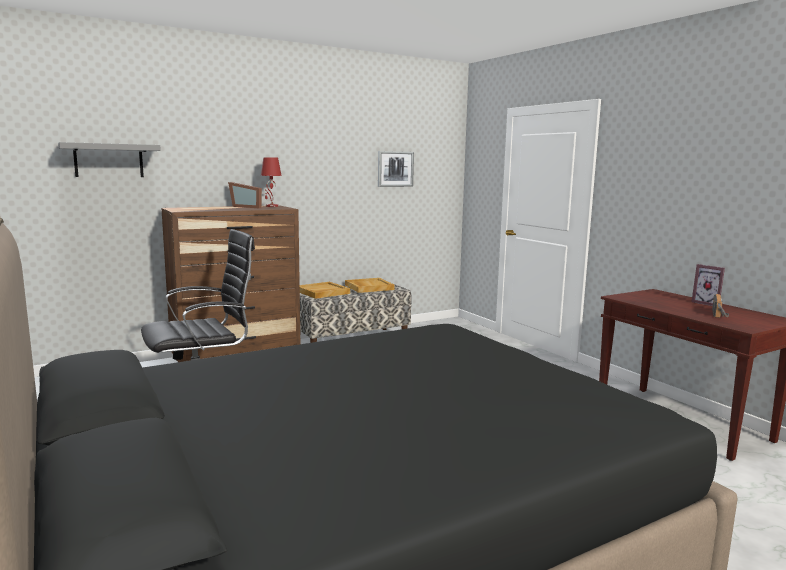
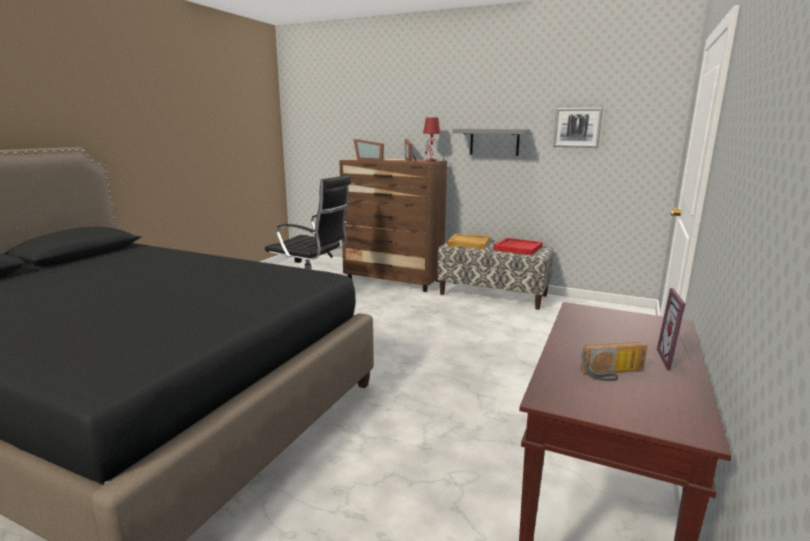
camera: 55 degrees right, 5 degrees up
(109, 160) = (335, 122): grey shelf -> grey shelf (494, 142)
(207, 209) = (370, 160): none -> picture frame
(368, 287) = (517, 248): beige tray -> red tray

